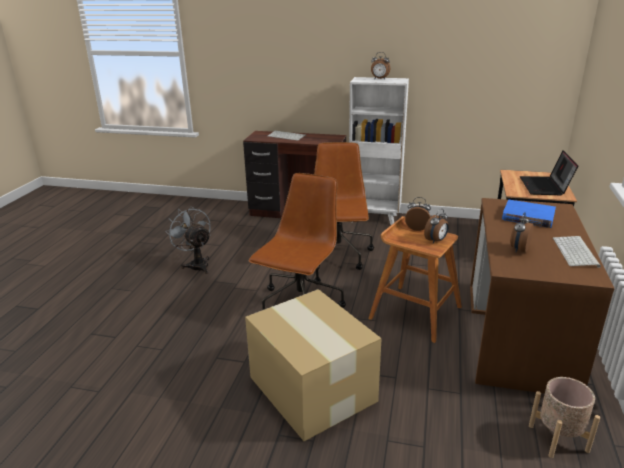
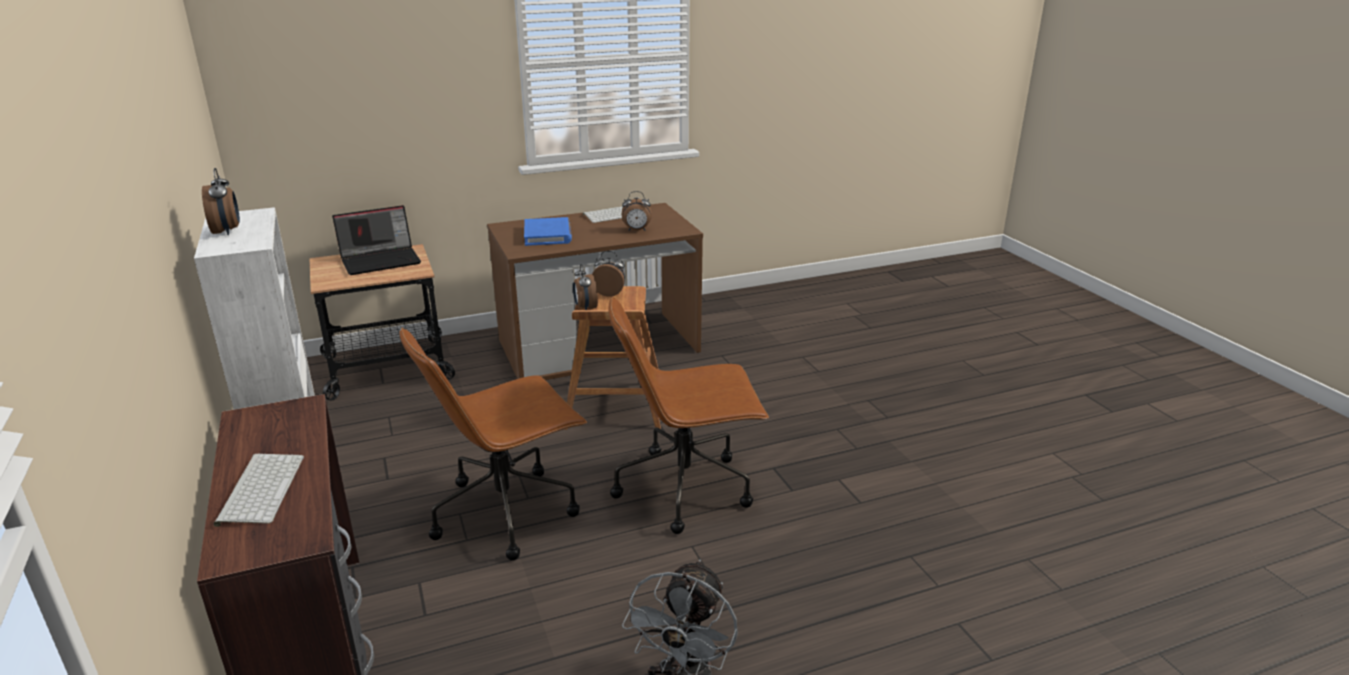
camera: 125 degrees left, 0 degrees up
(312, 390) = (816, 421): cardboard box -> none
(558, 438) = (723, 316): beige planter -> none

